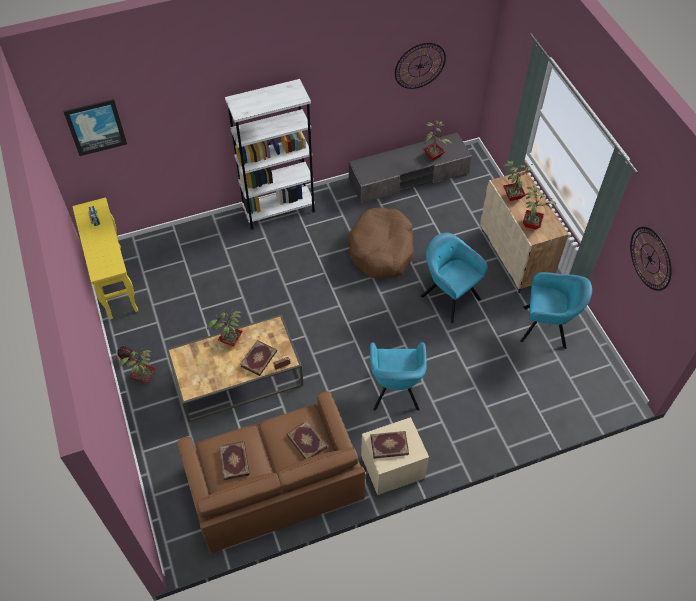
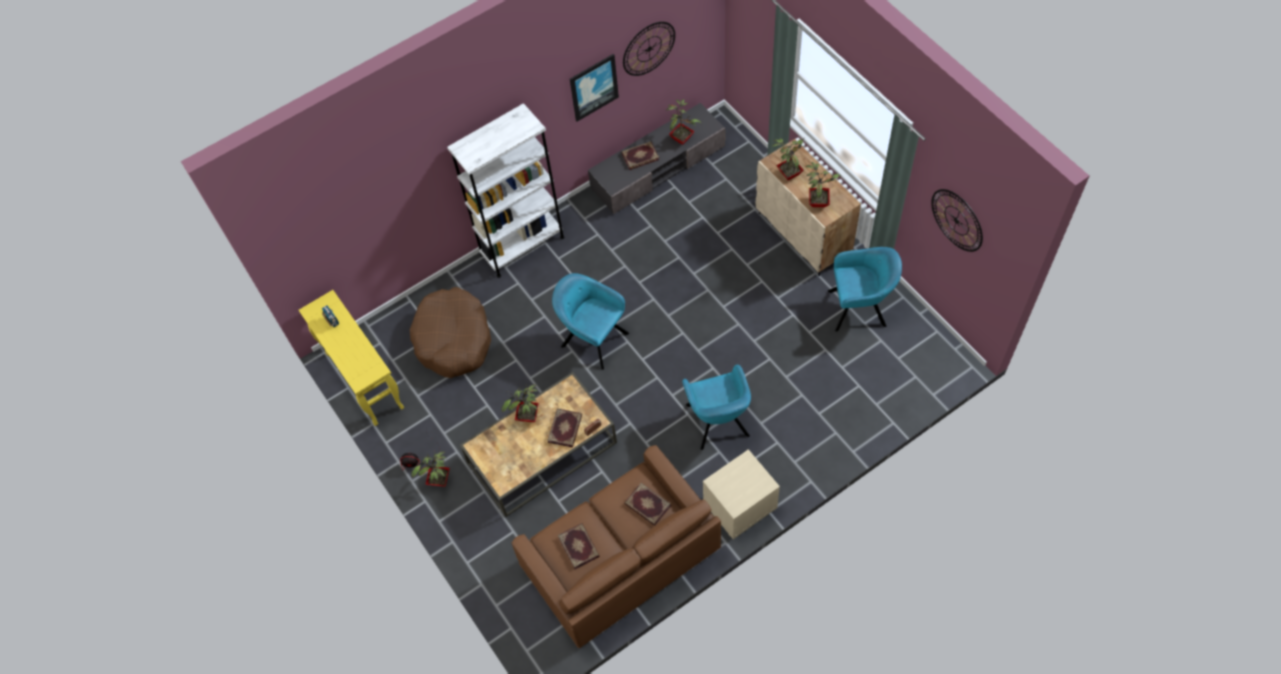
camera: 10 degrees left, 5 degrees up
(96, 127) = (314, 220): picture -> picture (593, 87)
(381, 250) = (654, 264): brown dog bed -> brown dog bed (453, 339)
(389, 444) = (734, 484): book -> book (640, 156)
(448, 296) = (744, 299): turquoise armchair -> turquoise armchair (592, 338)

